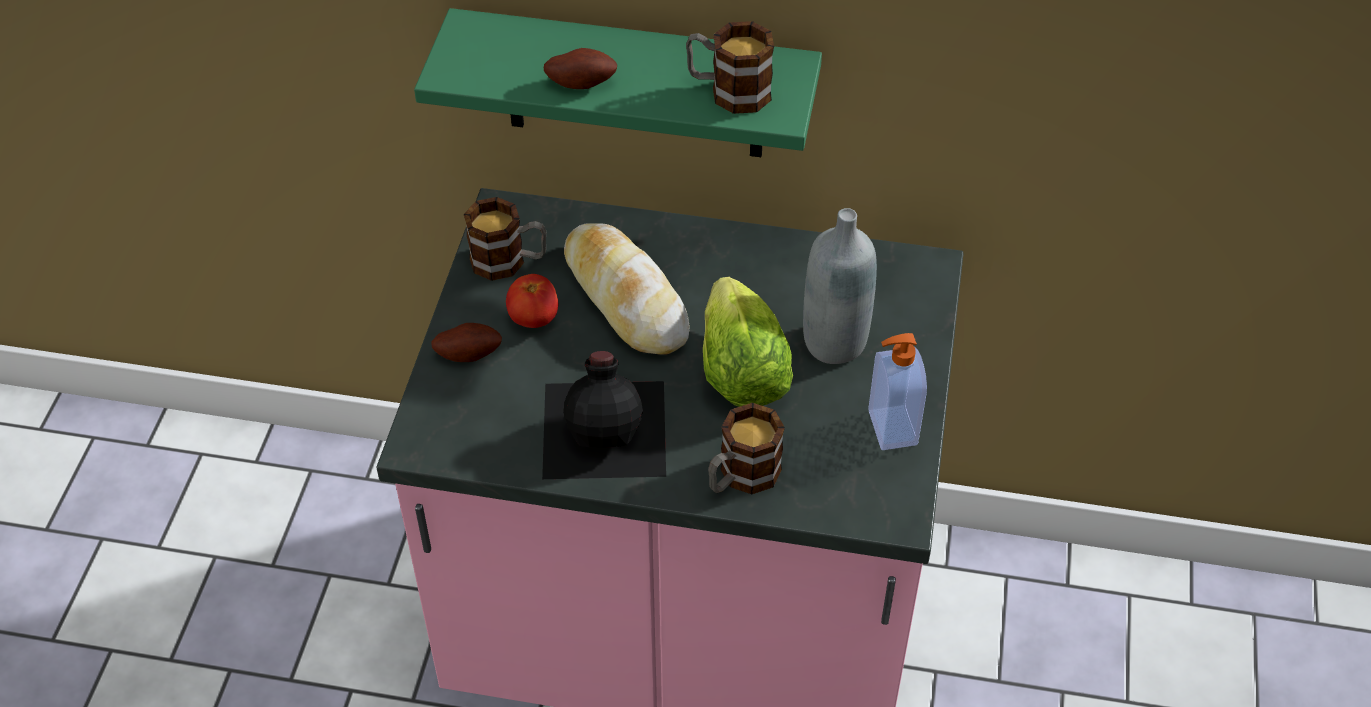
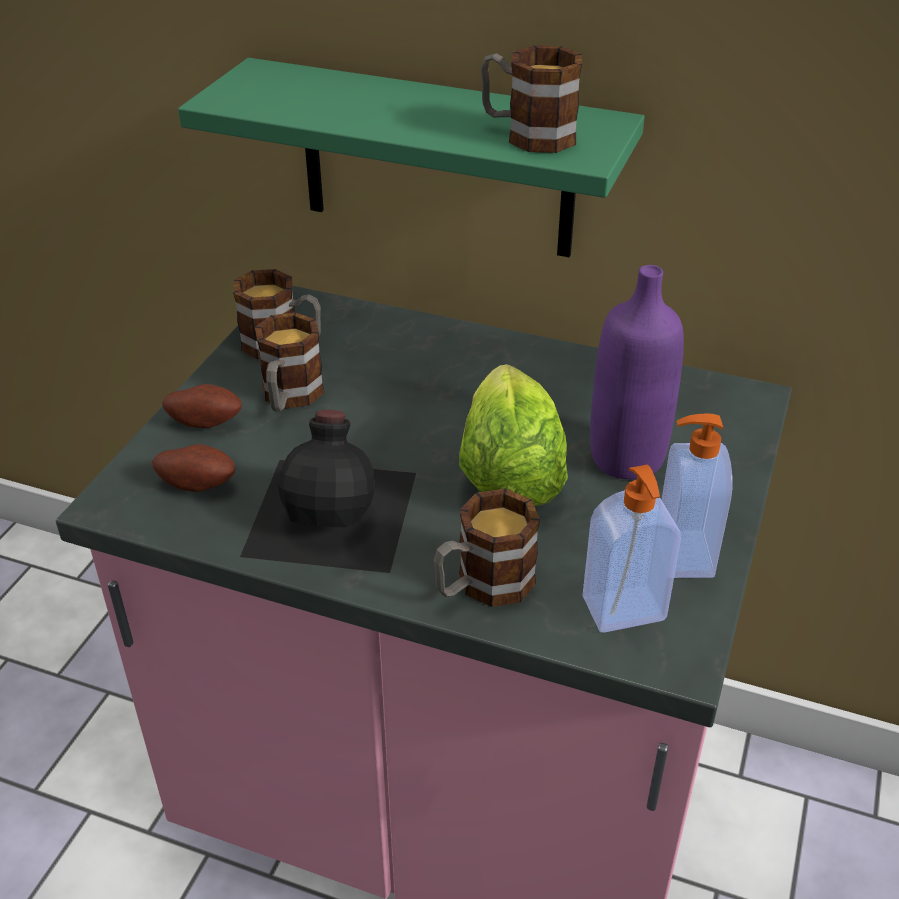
camera: 10 degrees right, 10 degrees down
(533, 319) = (289, 398): tomato -> mug
(581, 82) = (362, 116): potato -> potato (198, 483)
(625, 298) = (396, 390): bread -> none
(834, 342) = (626, 457): grey bottle -> purple bottle
(853, 483) = (624, 611): none -> soap dispenser

